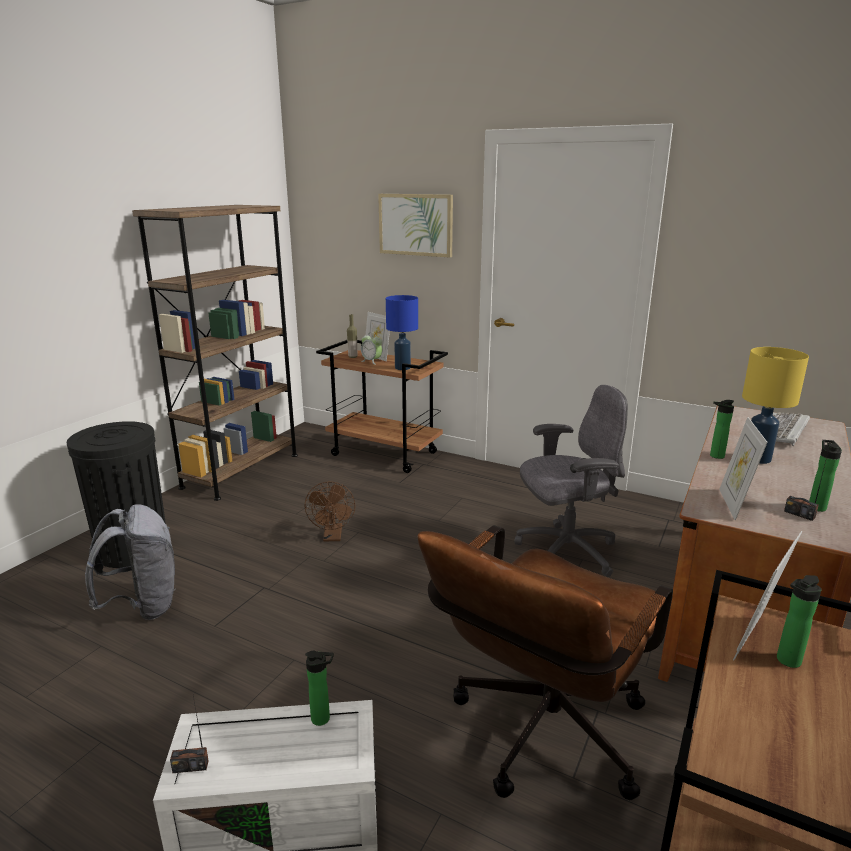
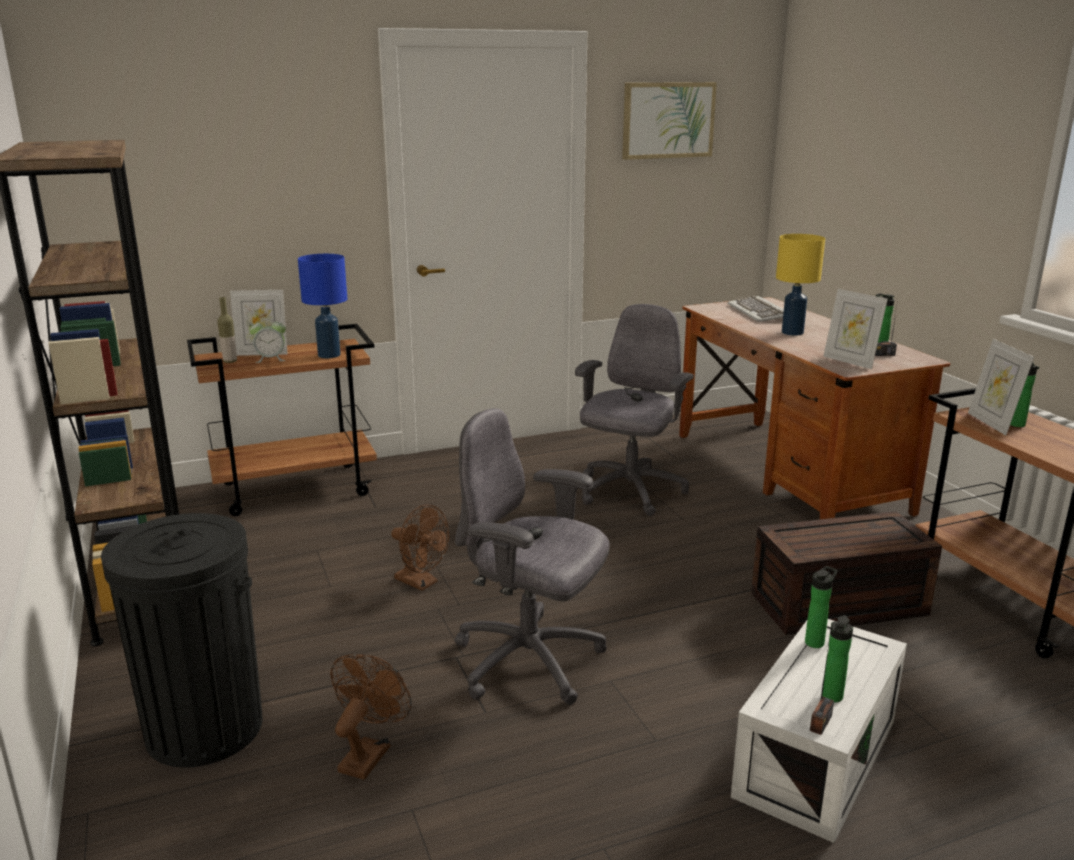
camera: 50 degrees left, 0 degrees up
(143, 606) = (368, 753): grey backpack -> brown fan
(284, 616) = (530, 662): none -> grey office chair
(416, 224) = (285, 156): picture -> picture (668, 120)
(540, 738) = (837, 605): brown office chair -> brown storage box
(715, 456) = (771, 339): bottle -> bottle (831, 698)

